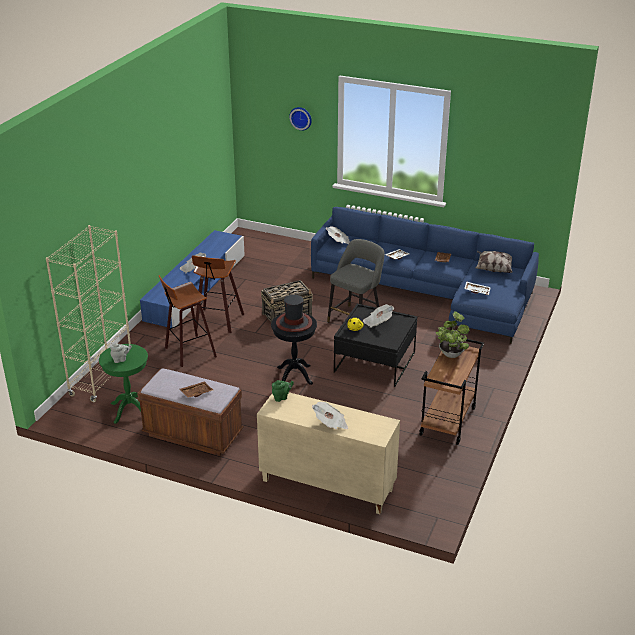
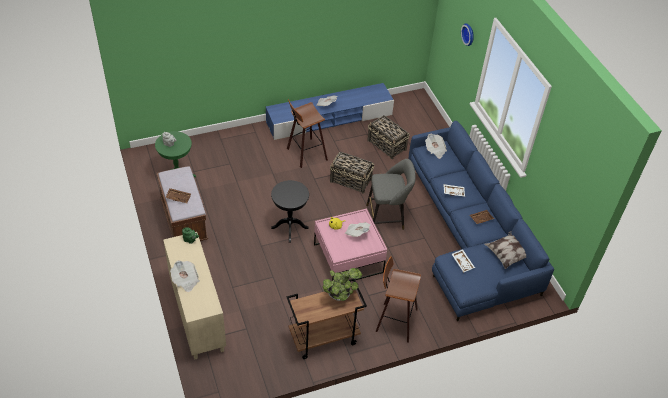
camera: 45 degrees right, 15 degrees up
(102, 379) = (193, 146): beige bookcase -> none
(188, 352) = (259, 163): stool -> stool (394, 321)
(274, 277) = (387, 145): none -> basket
(293, 323) = (290, 193): hat -> none
(374, 362) = (348, 258): black coffee table -> pink coffee table

